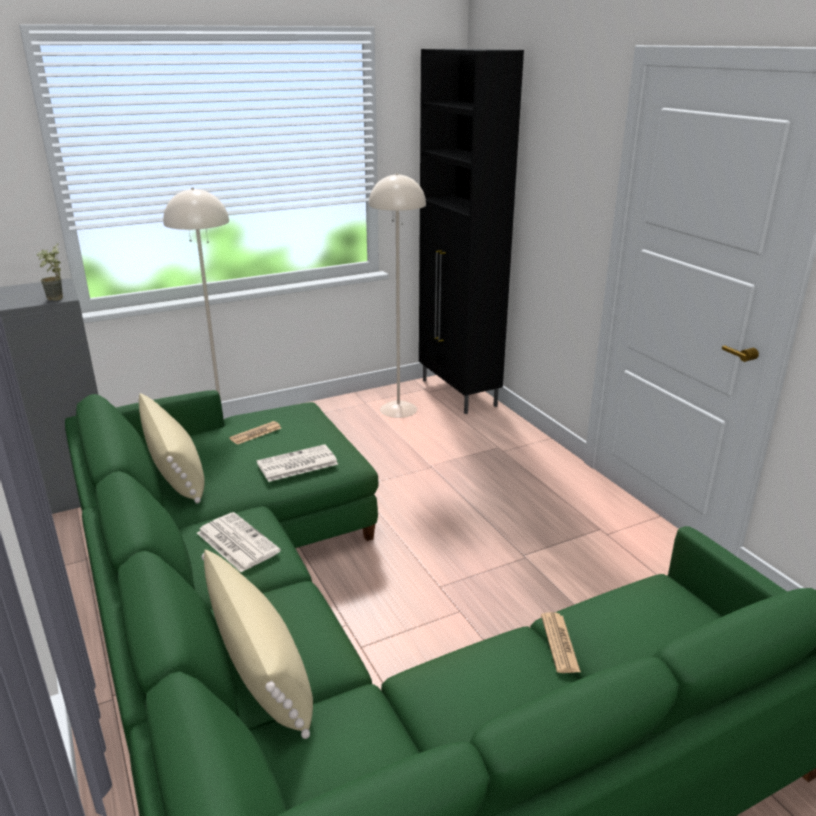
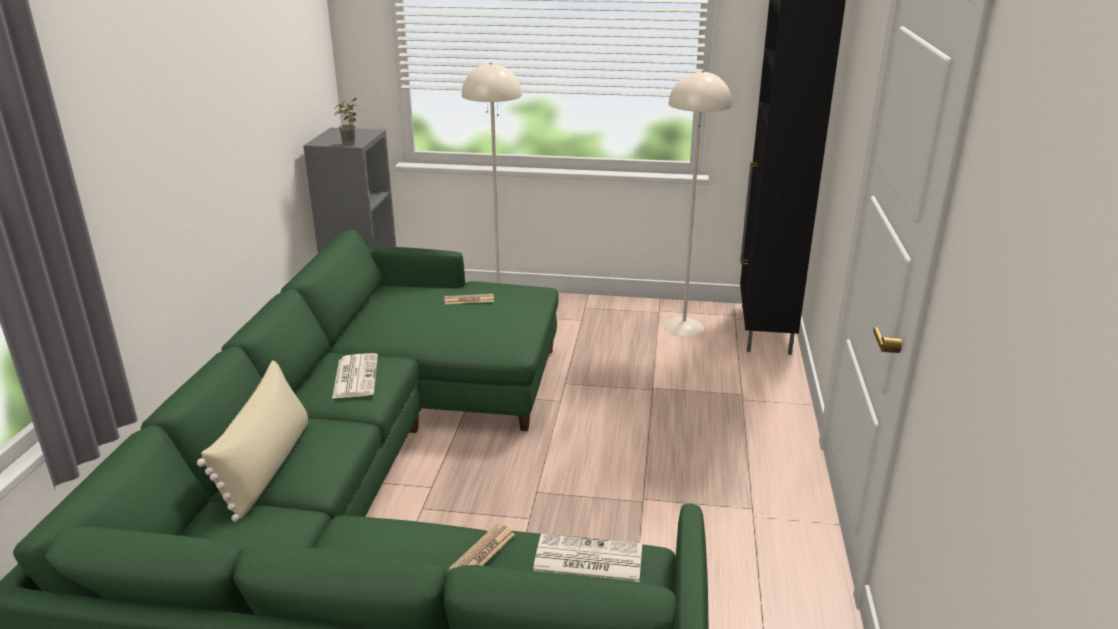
camera: 35 degrees right, 0 degrees up
(175, 470) = (381, 310): beige pillow -> none
(296, 464) = (468, 334): newspaper -> newspaper (586, 561)

